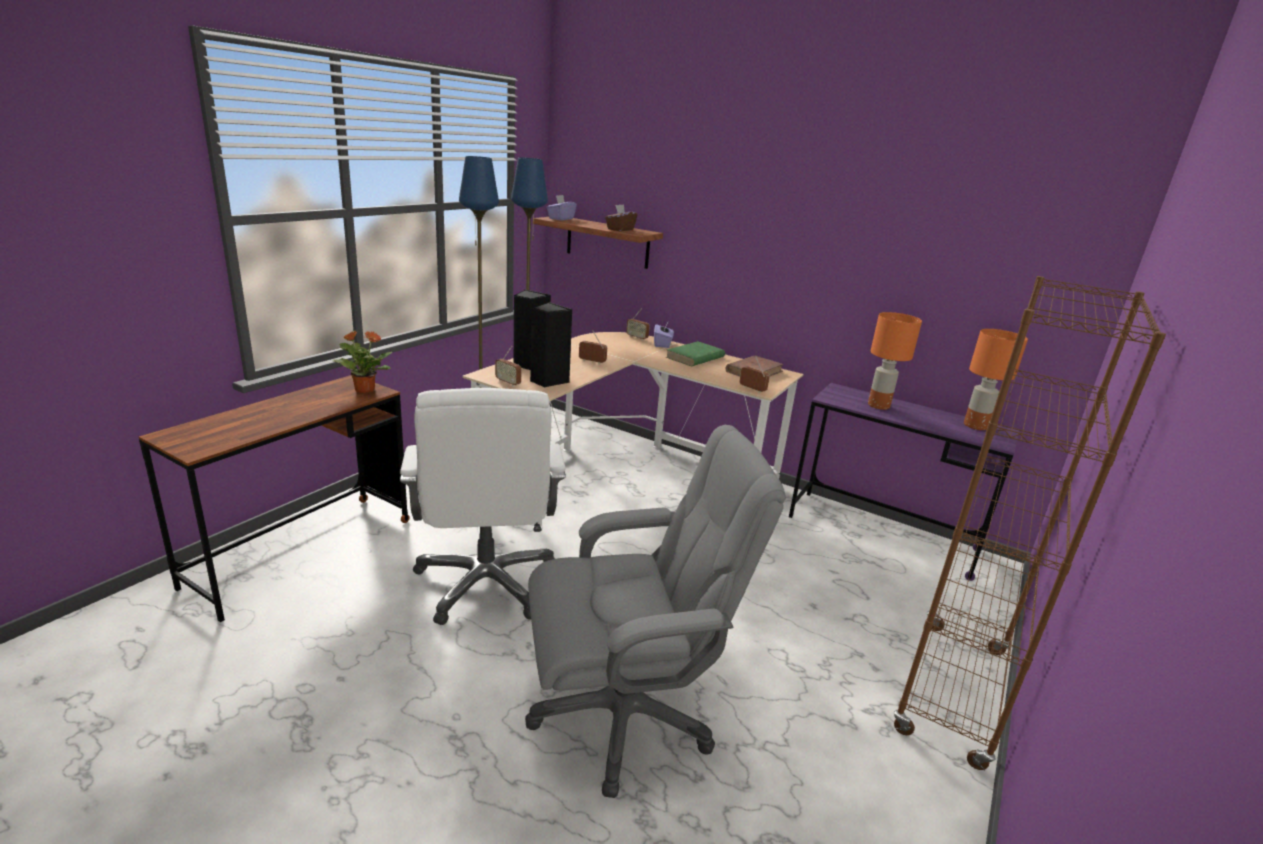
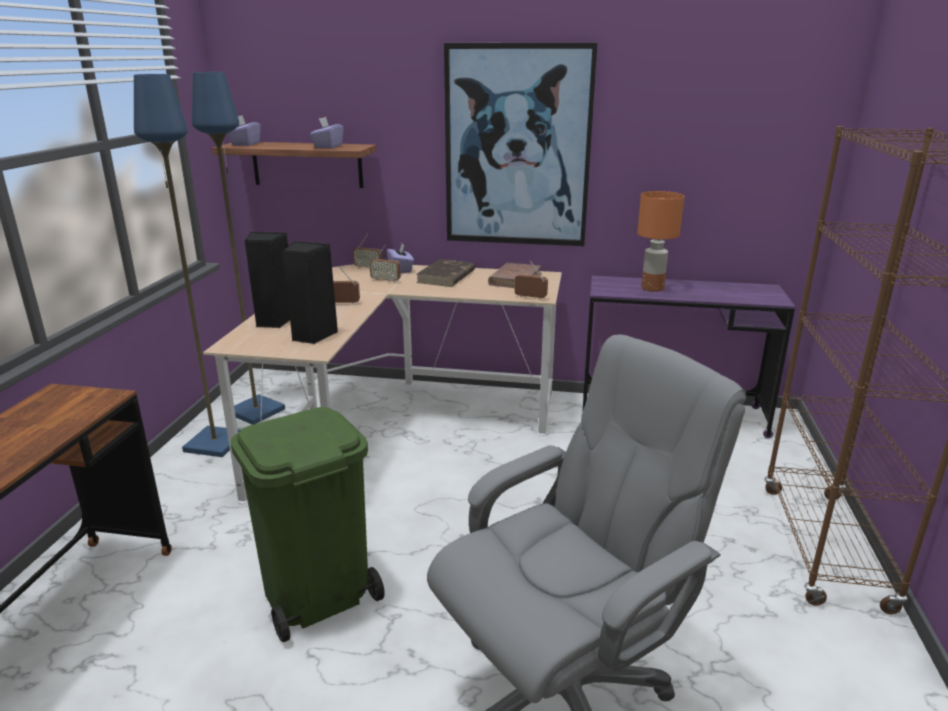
camera: 20 degrees left, 0 degrees up
(364, 389) = (84, 399): potted plant -> none
(486, 582) = (316, 595): white office chair -> green trash can
(508, 383) = (267, 348): radio -> radio (385, 280)
(620, 229) = (328, 146): brown tissue box -> purple tissue box
(695, 357) = (446, 277): green book -> brown book
(780, 253) = (517, 147): none -> picture
(974, 426) = (744, 289): orange table lamp -> none

